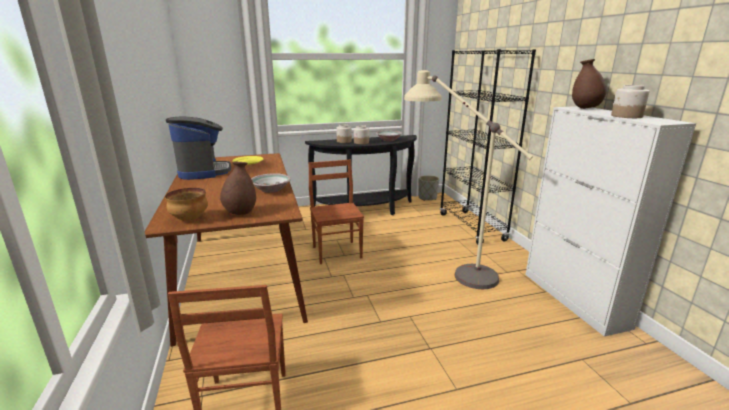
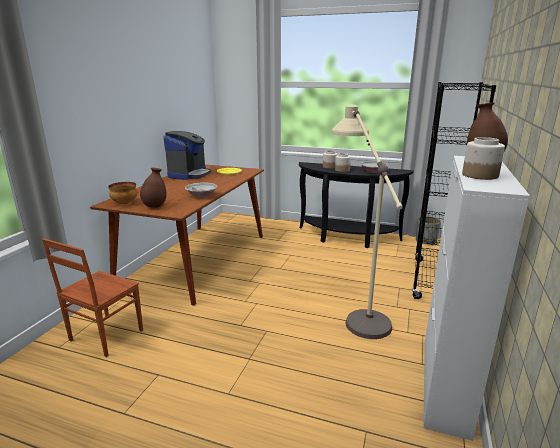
camera: 35 degrees right, 0 degrees up
(337, 252) = (278, 264): brown chair -> none

